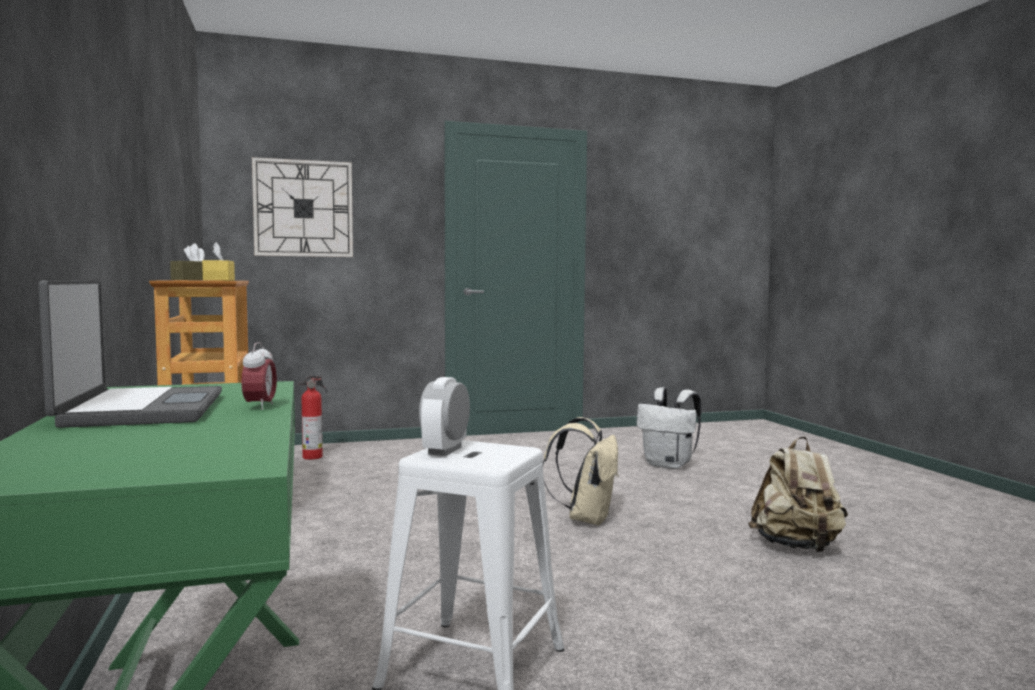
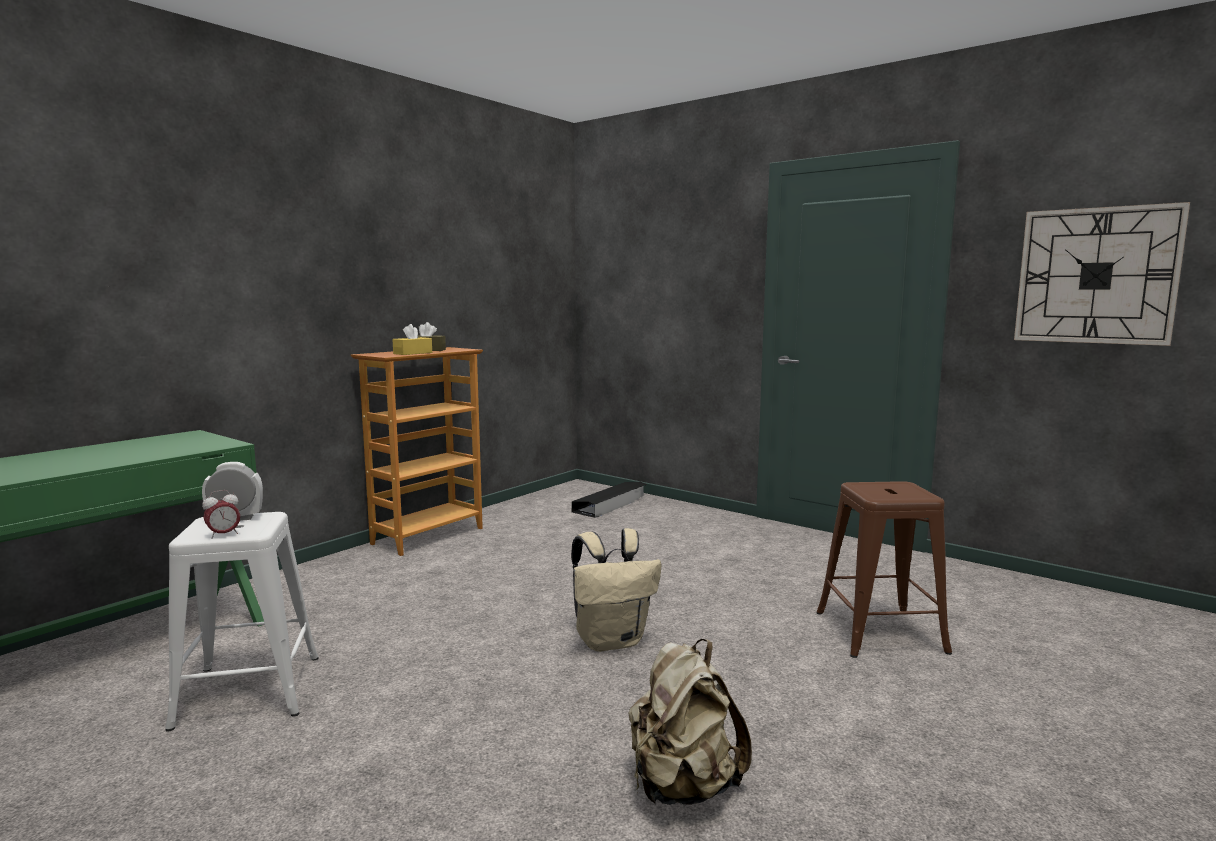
camera: 55 degrees right, 5 degrees up
(140, 410) = (108, 450): laptop -> none
(260, 407) = (125, 460): alarm clock -> alarm clock (223, 535)
(303, 208) = (641, 272): wall clock -> wall clock (1096, 276)
(314, 457) = (611, 504): fire extinguisher -> black storage box
(669, 465) = (880, 632): white backpack -> brown stool

